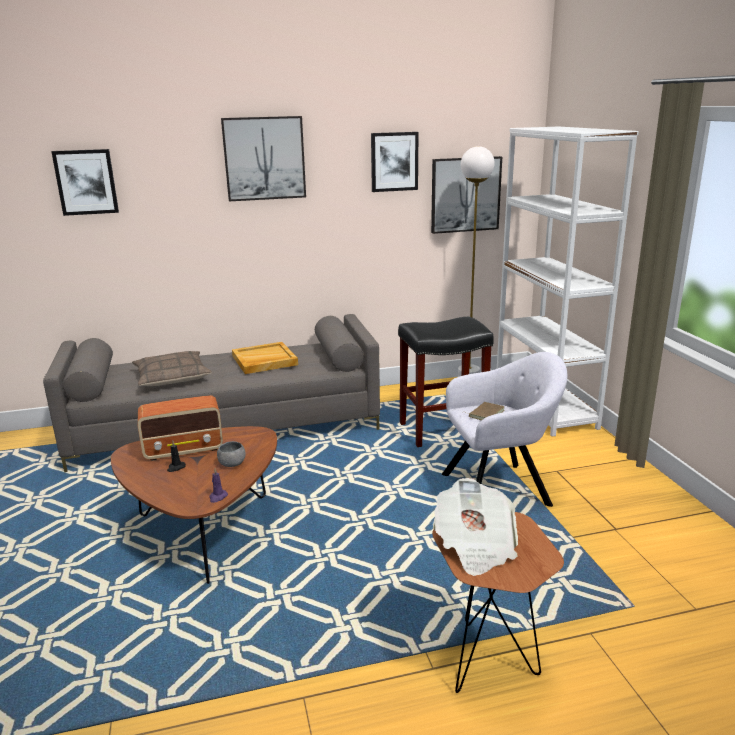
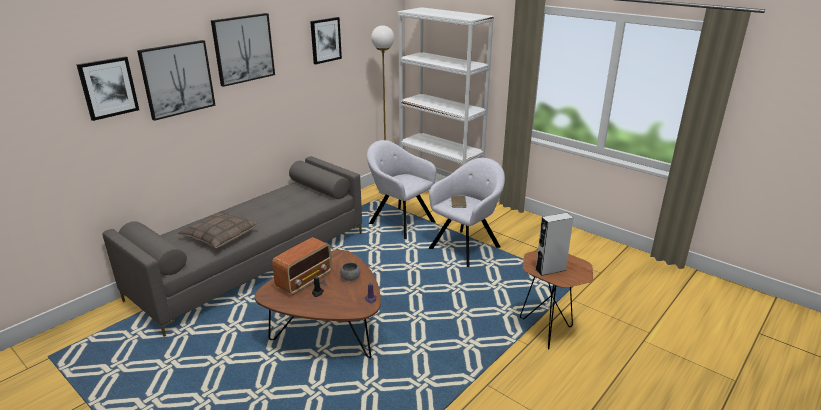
camera: 35 degrees left, 5 degrees up
(264, 360) = (274, 205): beige tray -> none
(443, 430) = (399, 222): black stool -> grey armchair
(465, 194) = (367, 57): picture -> picture (177, 79)
(475, 546) = (550, 270): newspaper -> grey speaker

